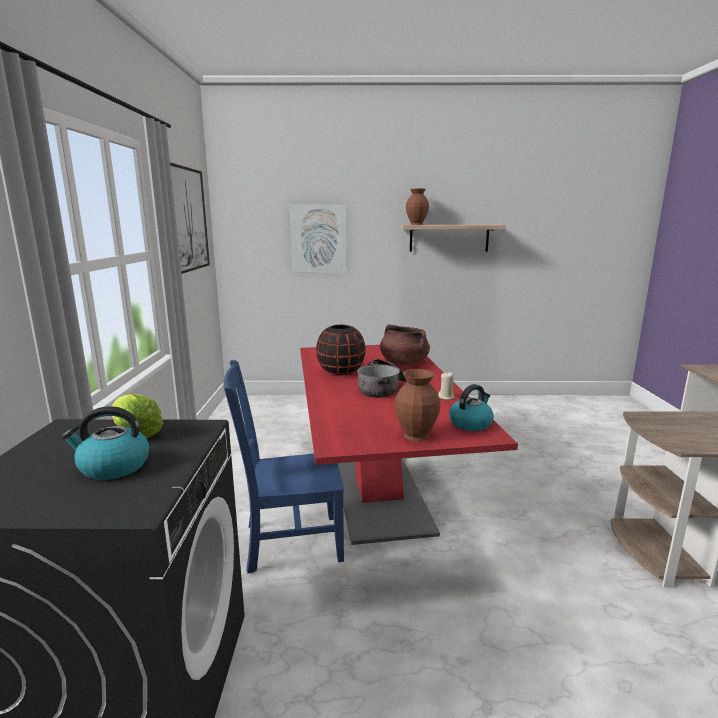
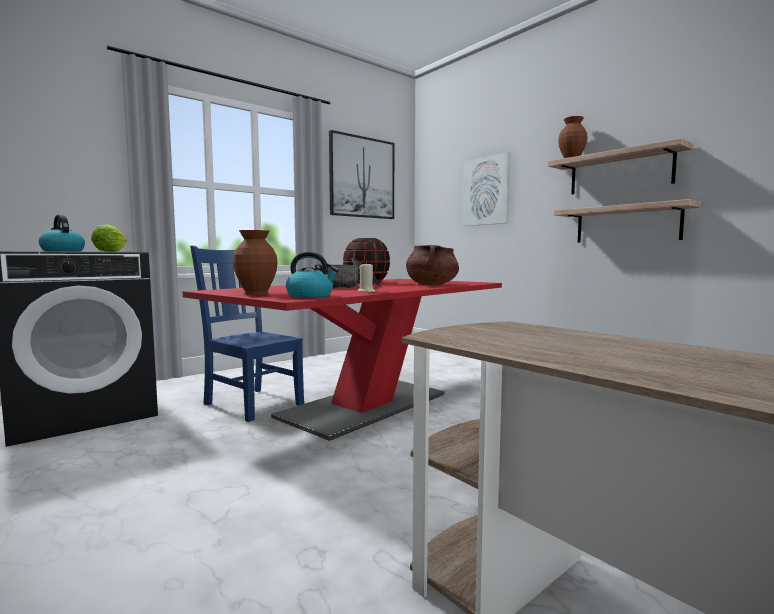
camera: 50 degrees right, 10 degrees down
(454, 279) = (626, 224): none -> shelf

